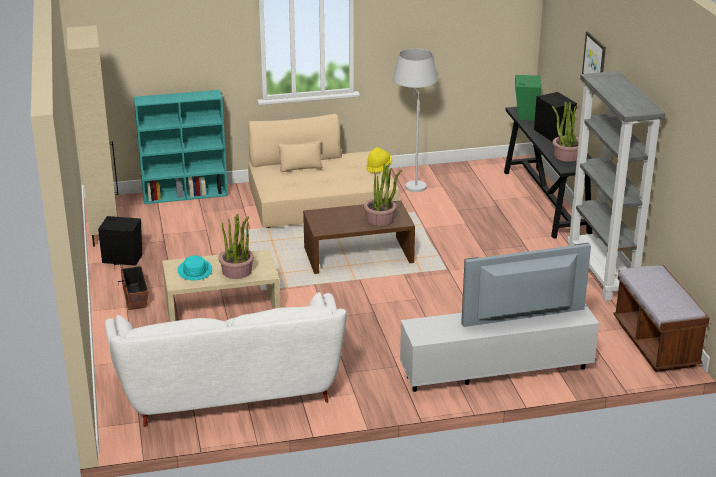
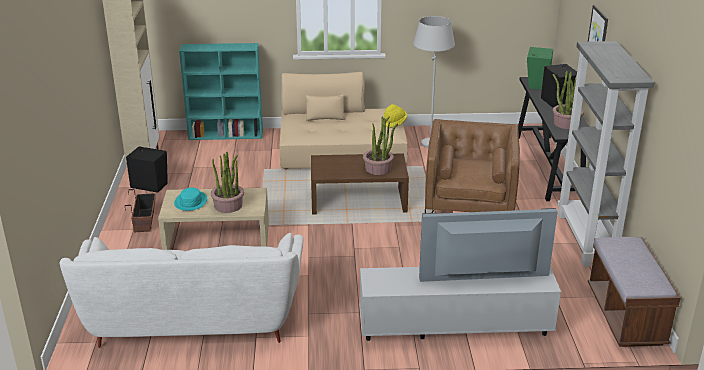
camera: 10 degrees right, 0 degrees up
(476, 251) = (469, 206): none -> brown armchair

